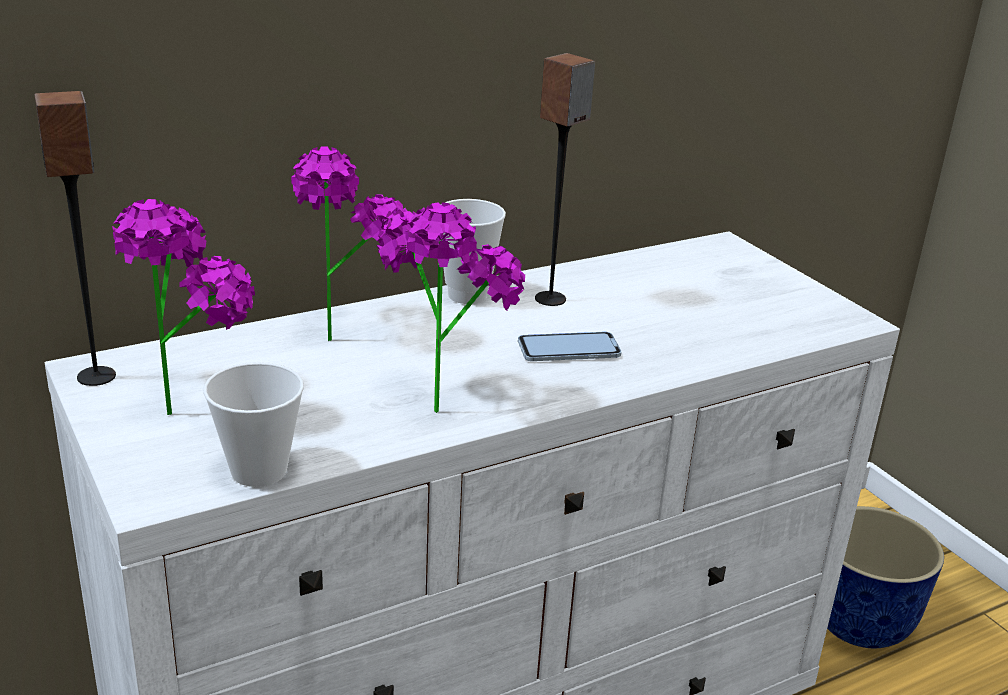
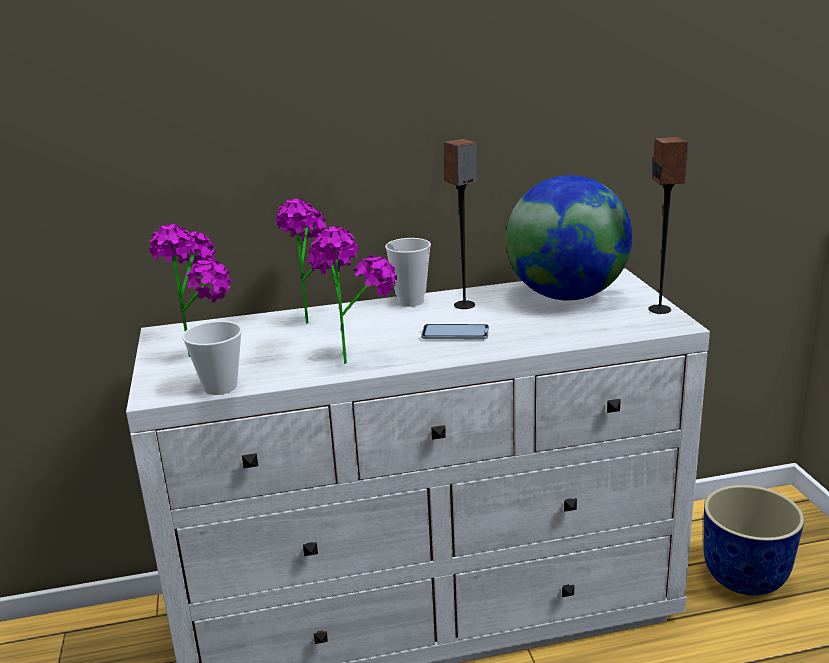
camera: 20 degrees right, 5 degrees down
(97, 376) = (163, 336): speaker -> speaker (660, 309)
(682, 279) = (567, 296): none -> globe

